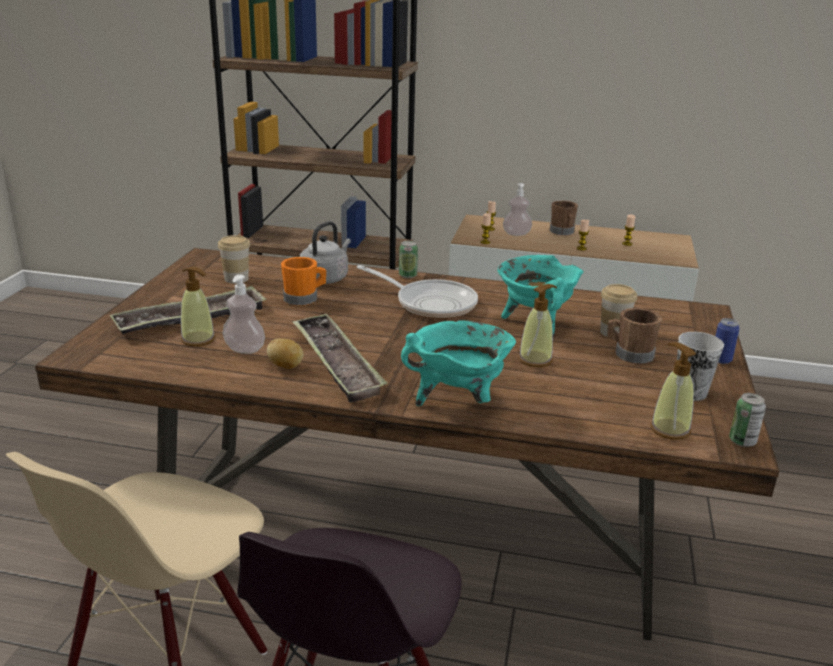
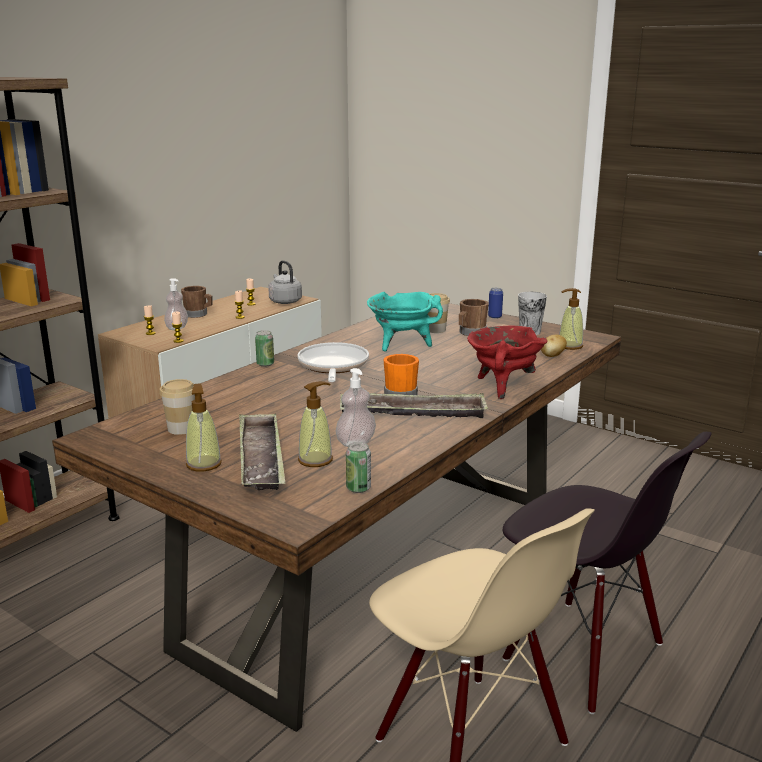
camera: 65 degrees left, 5 degrees down
(286, 366) = (404, 431): potato -> potato (552, 356)
(304, 298) = (269, 407): orange mug -> orange mug (401, 394)
(326, 278) = (231, 392): grey kettle -> grey kettle (284, 301)
(430, 303) = (332, 367): frying pan -> frying pan turned 60 degrees counterclockwise
(458, 401) = (503, 386): turquoise cooking pot -> red cooking pot
(535, 360) = (458, 356): soap dispenser -> soap dispenser (204, 464)
(742, 441) = (590, 335): can -> can (358, 488)

